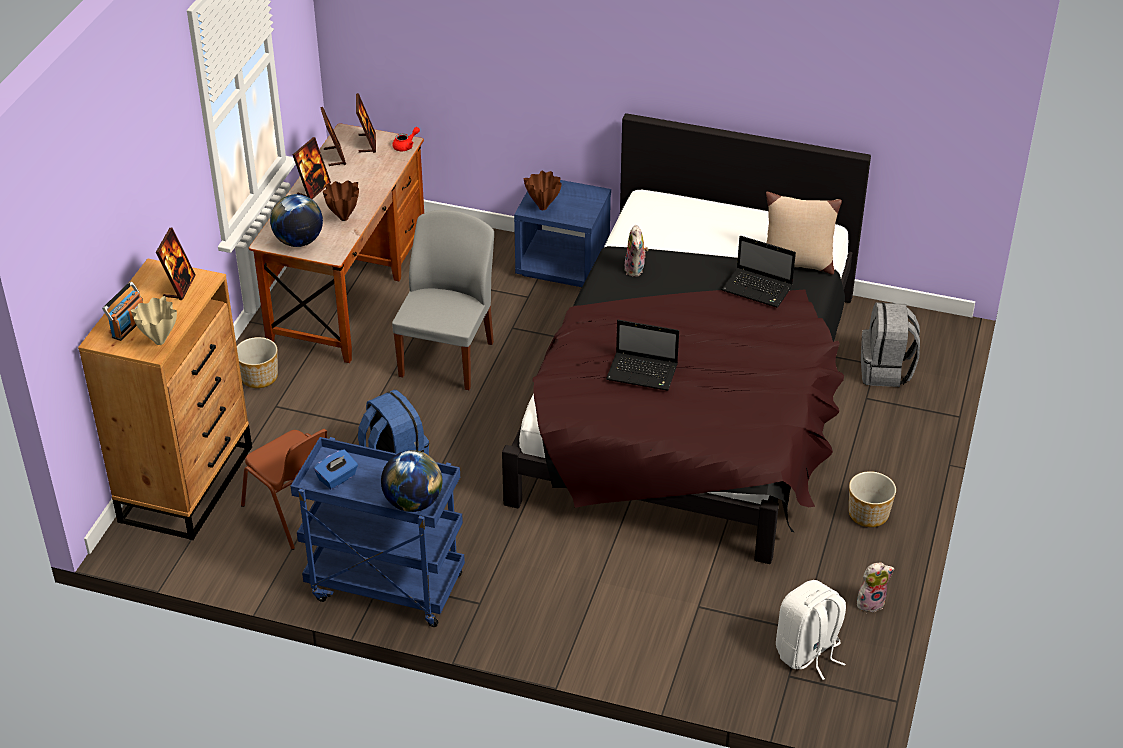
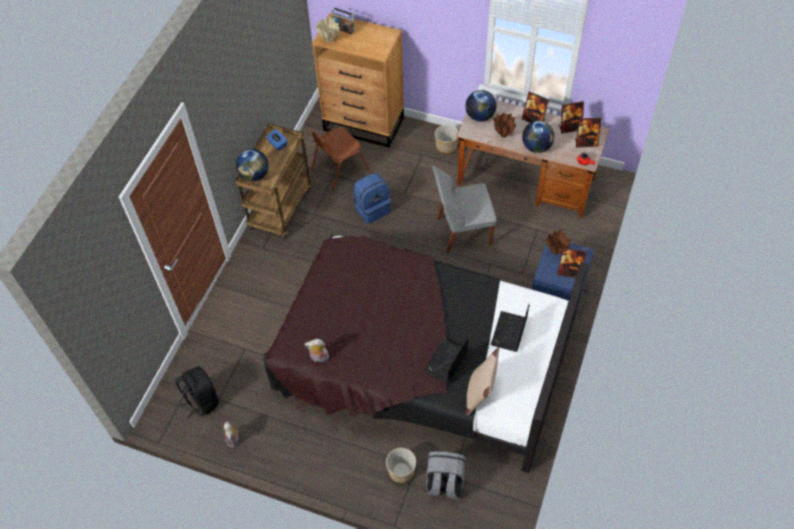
camera: 95 degrees right, 15 degrees up
(179, 286) = (374, 44): picture frame -> picture frame (569, 272)
(371, 187) = (536, 147): none -> globe
(384, 587) = (280, 207): blue cart -> brown cart
(448, 357) = (462, 231): grey chair -> grey chair turned 150 degrees clockwise
(636, 269) = (472, 294): plush toy -> plush toy (318, 358)
(643, 373) = (363, 290): laptop -> laptop (509, 333)
(808, 653) = (201, 400): white backpack -> black backpack
(869, 514) = (306, 450): planter -> planter (401, 471)

